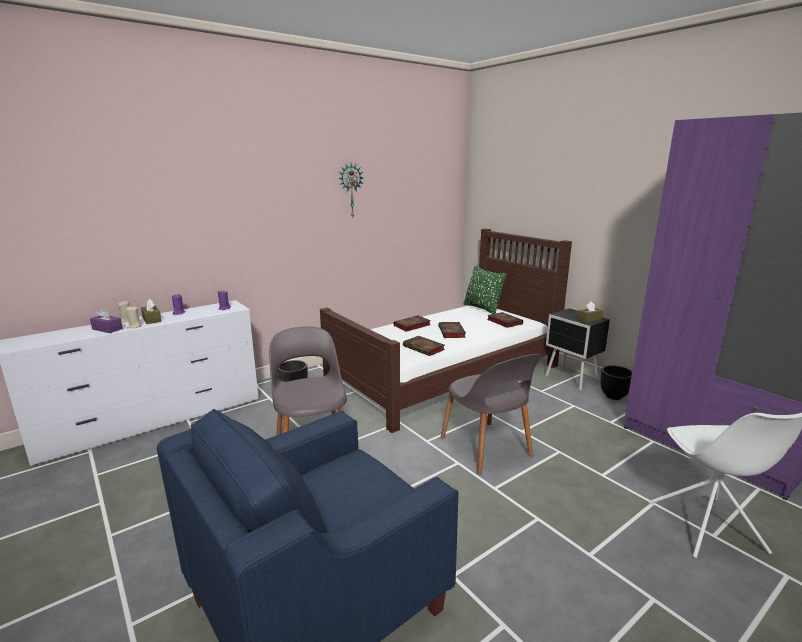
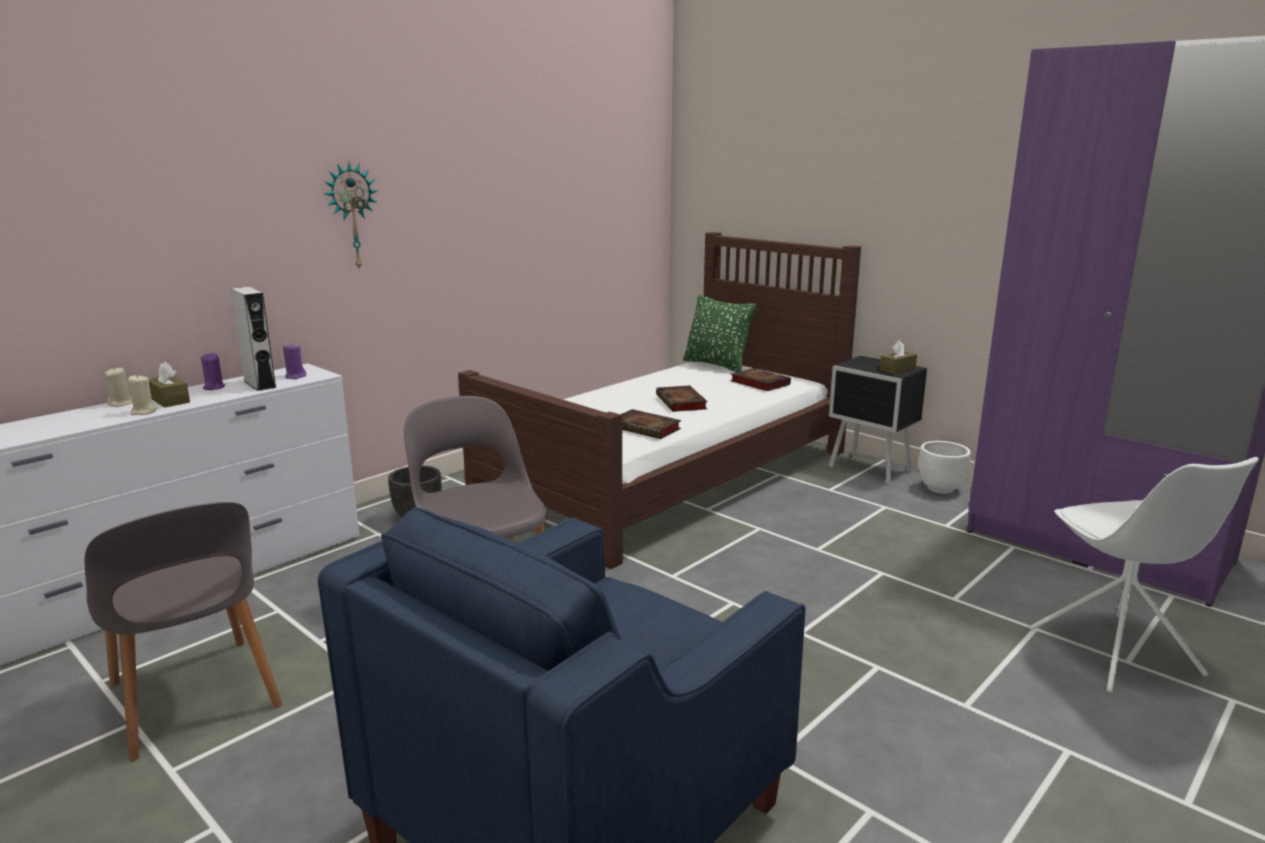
camera: 10 degrees left, 0 degrees up
(107, 329) = (92, 419): purple tissue box -> none
(203, 312) = (260, 384): none -> grey speaker
(350, 190) = (492, 168): wall clock -> wall clock (351, 216)
(411, 326) = (611, 396): book -> none
(486, 448) = (770, 578): grey chair -> grey chair (194, 699)
(613, 396) = (940, 489): black planter -> white planter

